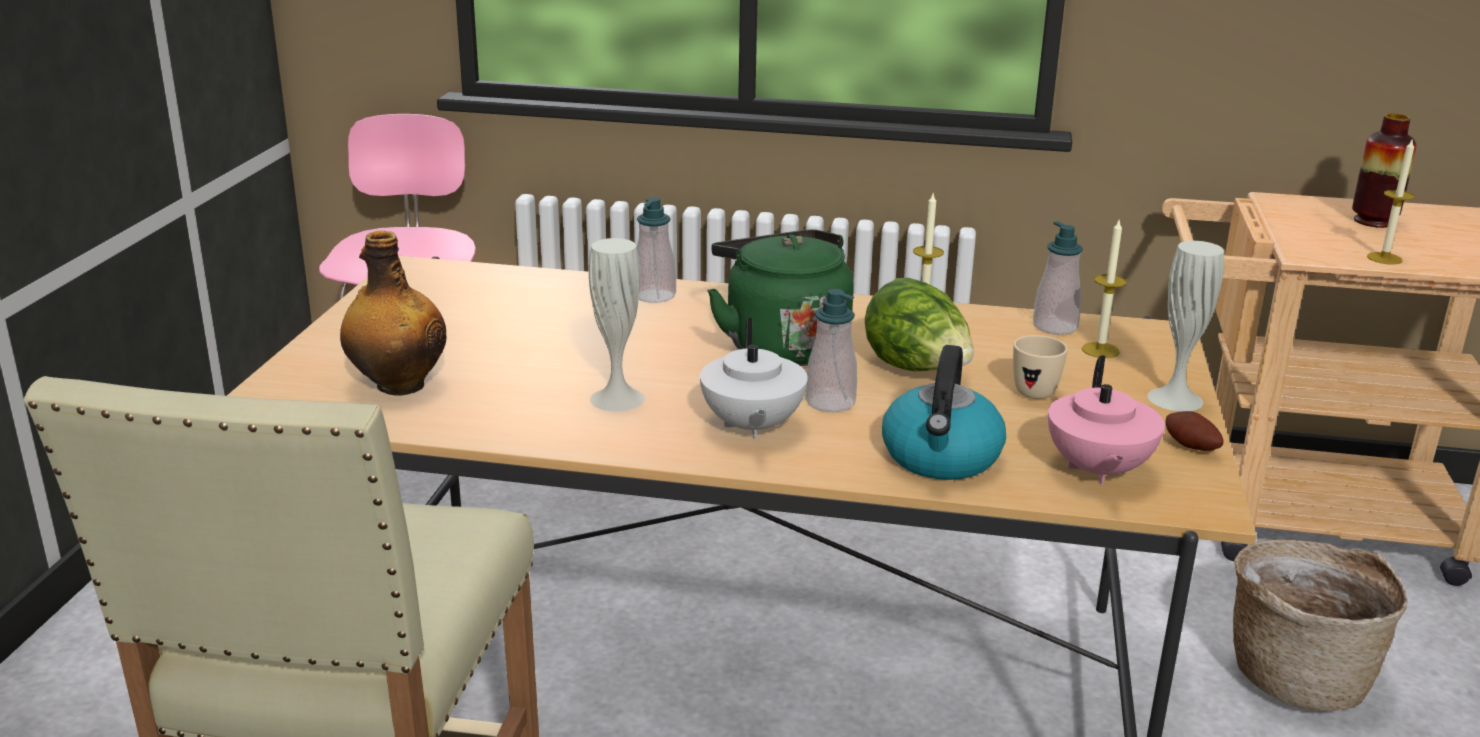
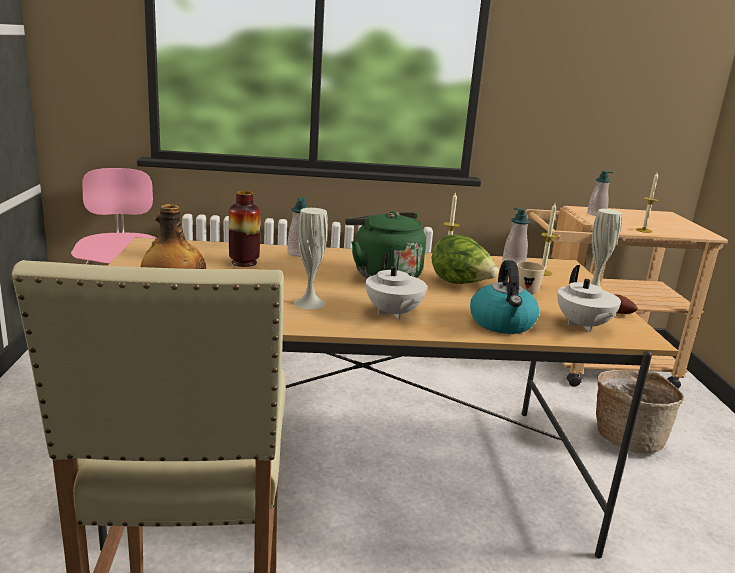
camera: 15 degrees left, 5 degrees down
(830, 402) = (427, 300): soap dispenser -> soap dispenser (596, 214)
(1097, 471) = (582, 325): pink teapot -> white teapot
(1373, 221) = (626, 216): vase -> vase (244, 262)

